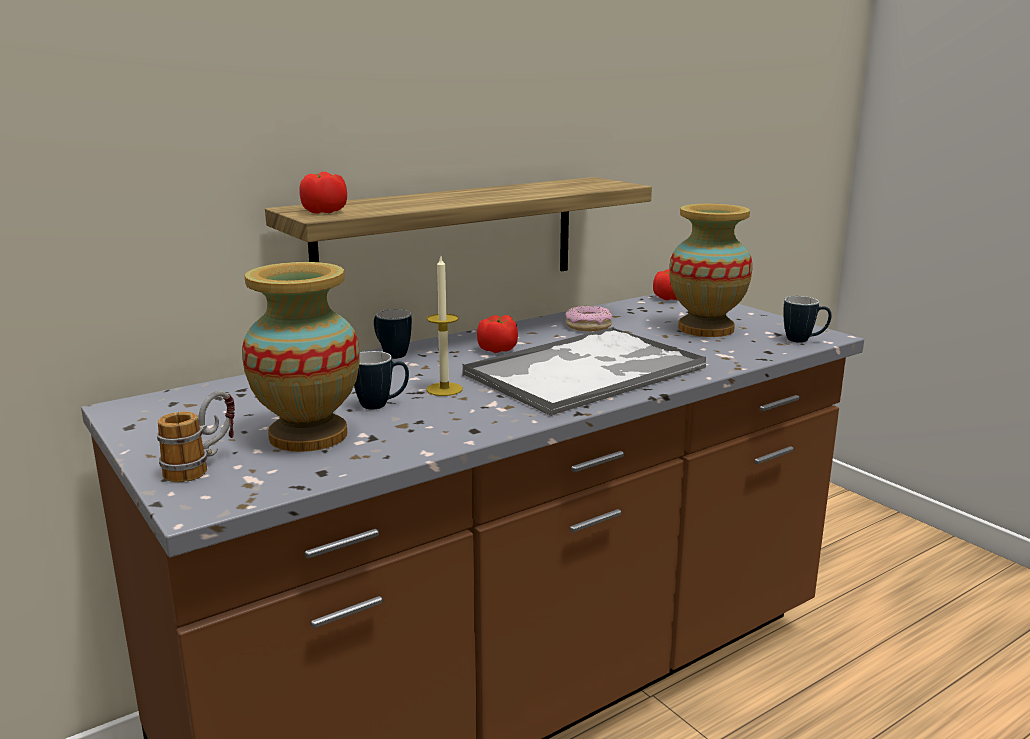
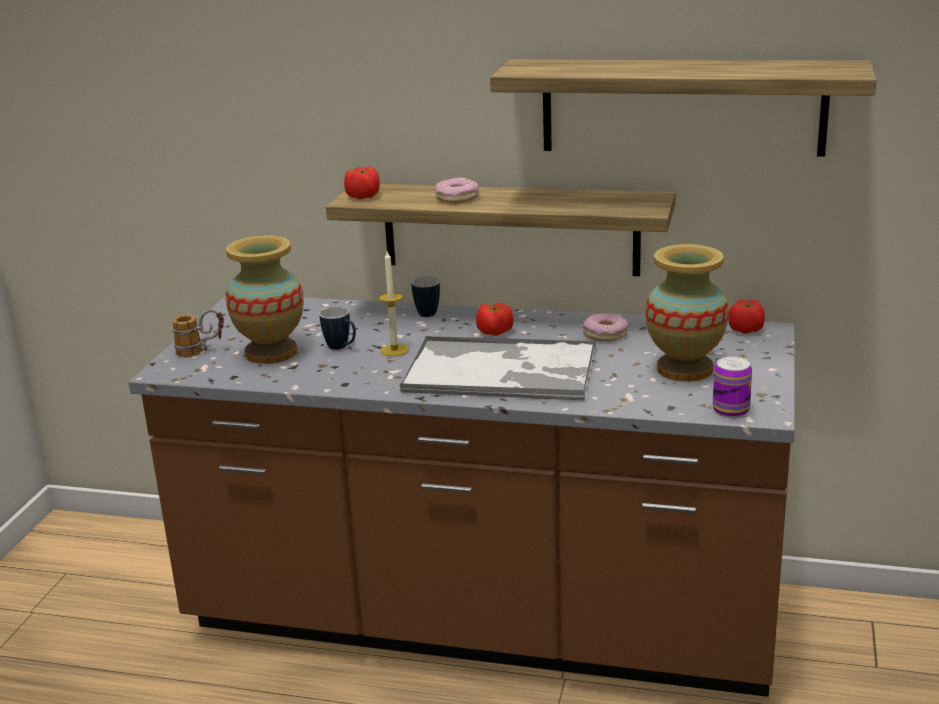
camera: 50 degrees right, 5 degrees up
(431, 200) = (457, 198): none -> donut
(599, 87) = (682, 107): none -> shelf
(804, 340) = (731, 410): mug -> can

